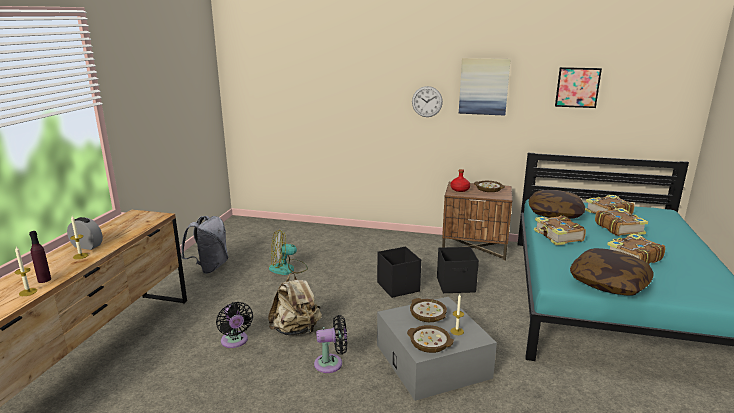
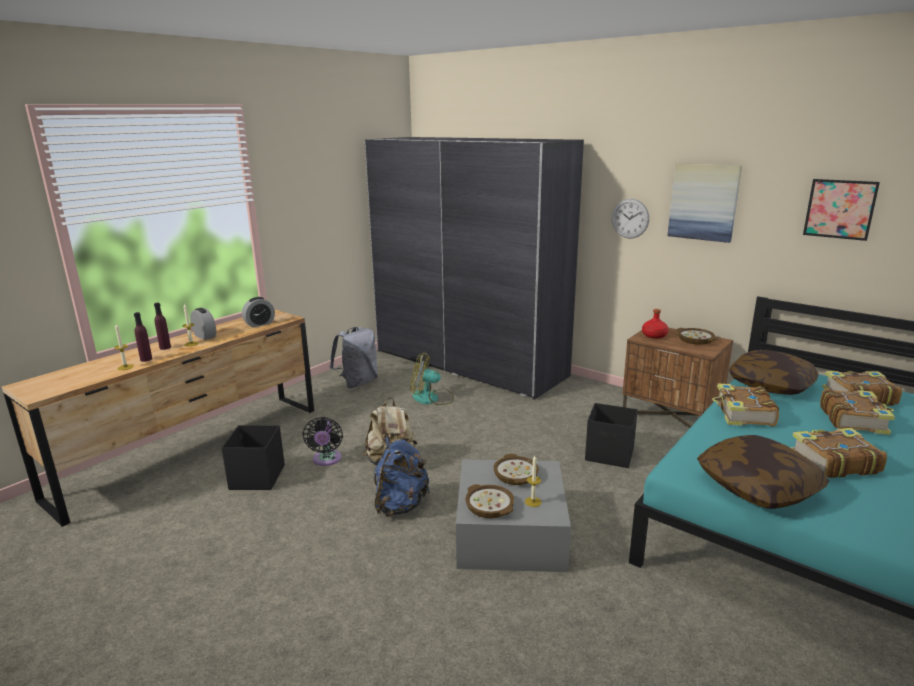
camera: 25 degrees right, 0 degrees up
(53, 264) = (165, 347): none -> purple bottle
(135, 225) = (259, 324): none -> alarm clock
(296, 234) = (468, 363): none -> grey wardrobe
(331, 363) = (400, 505): black fan -> blue backpack
(398, 286) = (537, 441): black storage box -> black storage box (258, 477)

